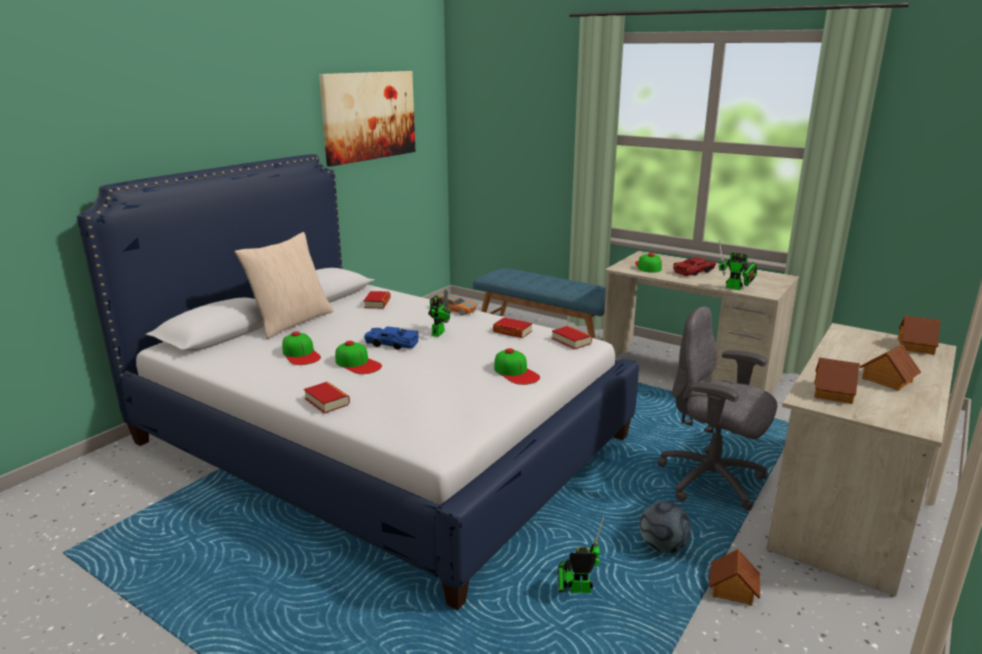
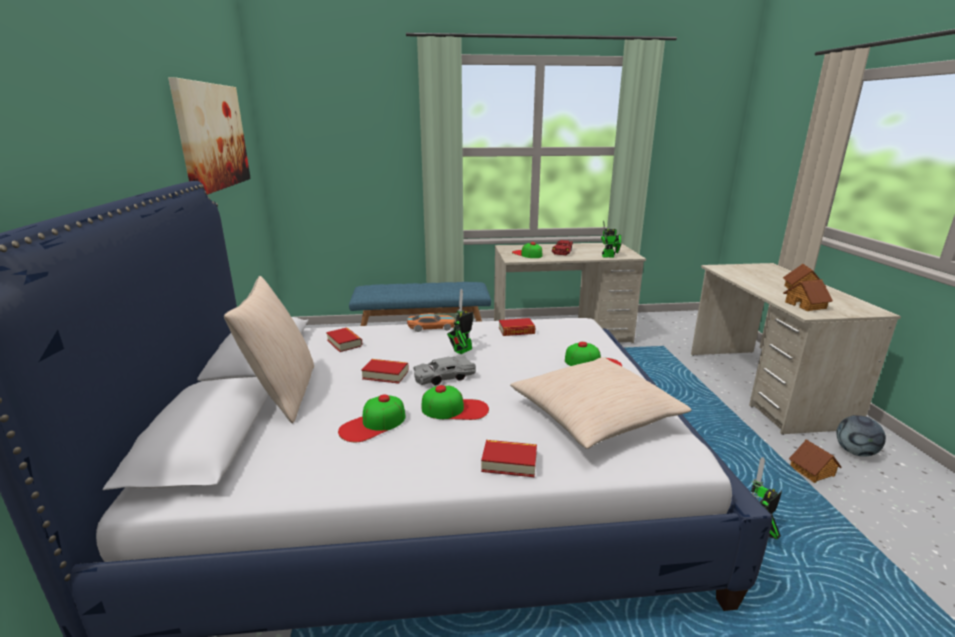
camera: 40 degrees left, 0 degrees up
(301, 354) = (373, 424): cap -> cap turned 120 degrees clockwise
(391, 344) = (444, 377): blue toy car -> grey toy car
(431, 401) = (594, 415): none -> beige pillow
(439, 332) = (462, 351): toy robot -> toy robot turned 120 degrees counterclockwise
(571, 341) = (571, 324): book -> book (385, 375)
(663, 546) = (741, 464): football -> football (854, 452)
(712, 481) = (688, 403): grey office chair -> none
(916, 346) = (763, 267): toy house -> none

